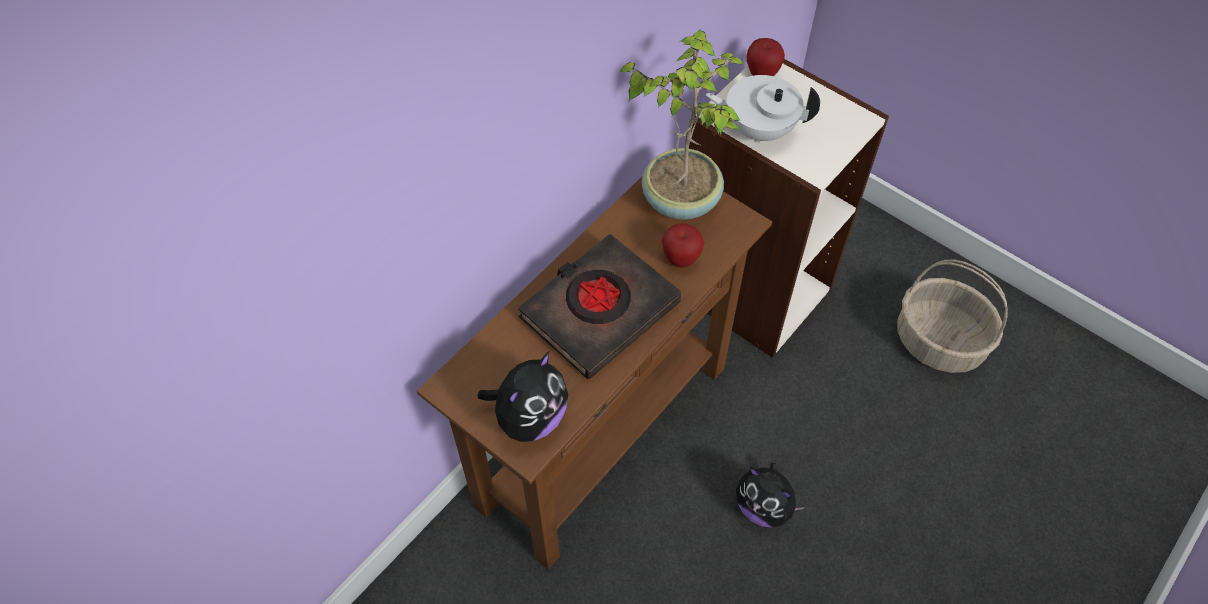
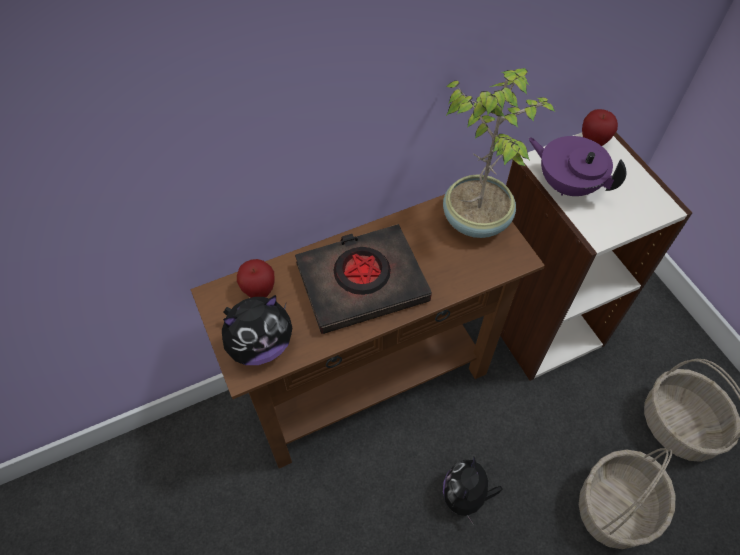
camera: 25 degrees right, 0 degrees up
(681, 259) = (450, 267): apple -> apple (259, 291)
(758, 129) = (567, 184): white teapot -> purple teapot
(764, 507) = (465, 496): plush toy -> plush toy turned 45 degrees clockwise
(914, 450) = (614, 506): none -> basket

